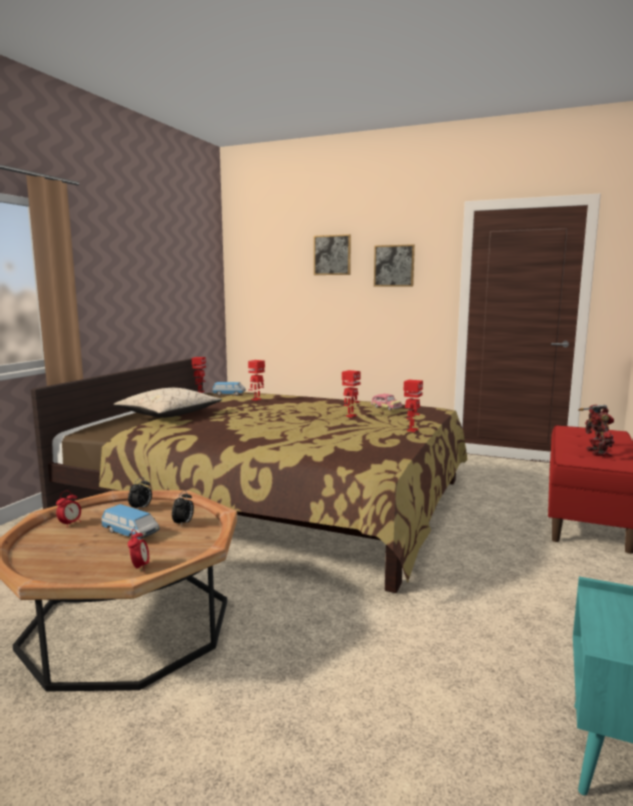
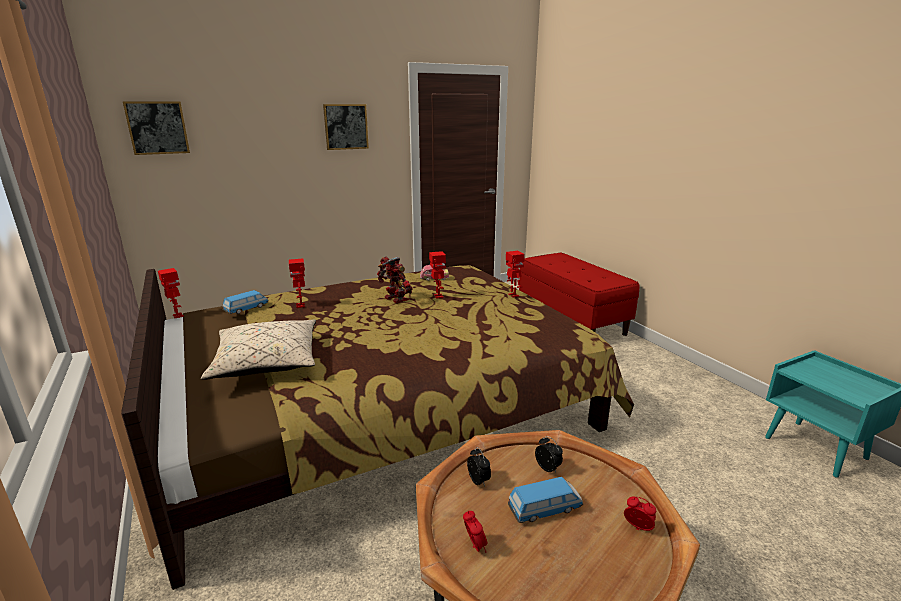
camera: 50 degrees left, 10 degrees up
(332, 255) = (271, 114): picture -> picture (157, 128)
(596, 452) = (590, 275): toy robot -> toy robot (395, 299)

